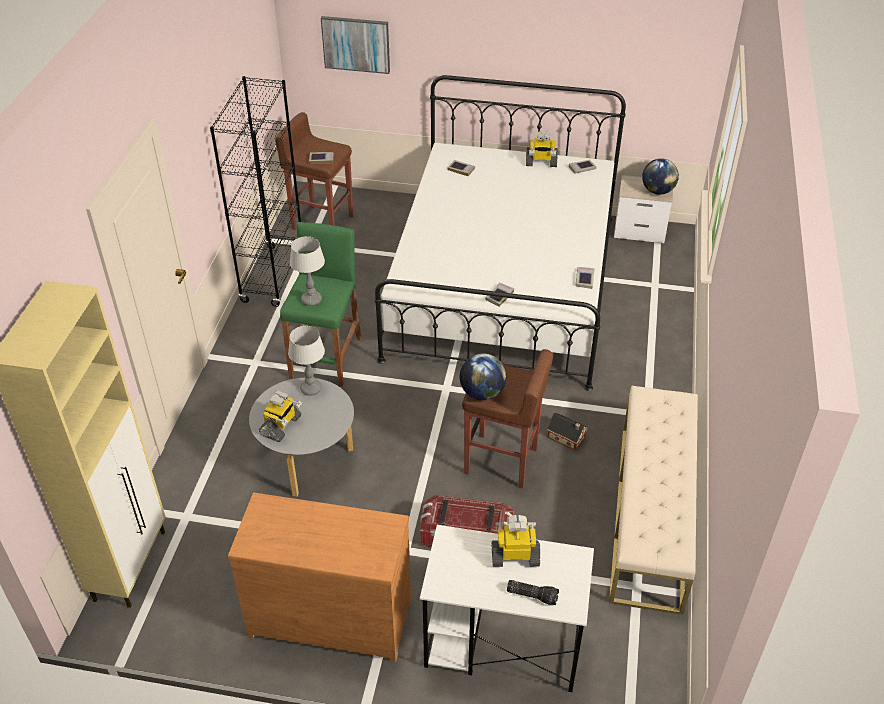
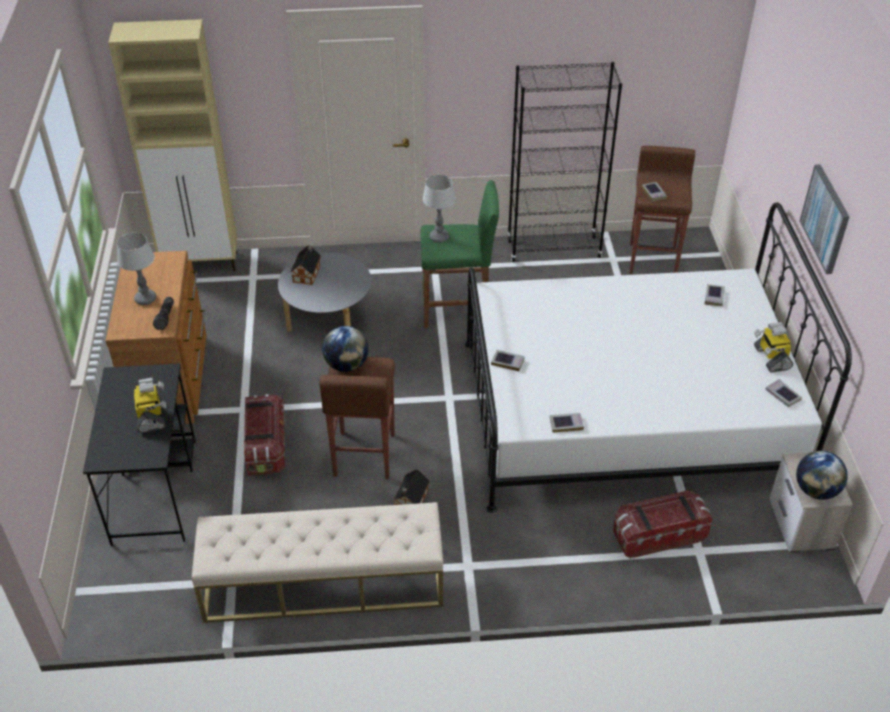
camera: 75 degrees right, 0 degrees up
(281, 426) = (307, 273): toy robot -> toy house
(311, 389) = (356, 279): table lamp -> table lamp (145, 299)
(356, 44) = (763, 123): picture -> picture (826, 218)
(501, 644) = (155, 490): white desk -> black desk
(533, 595) = (111, 433): flashlight -> flashlight (166, 317)
(636, 301) = (658, 535): none -> storage box

